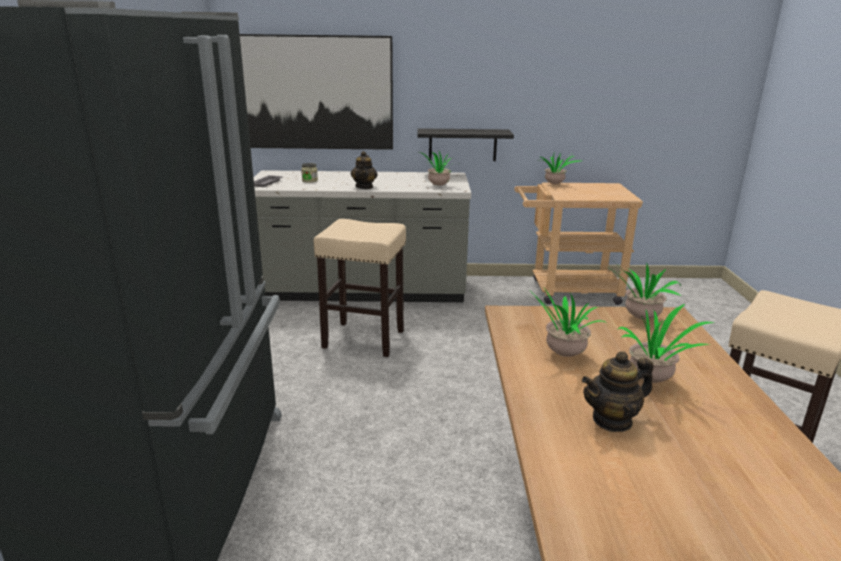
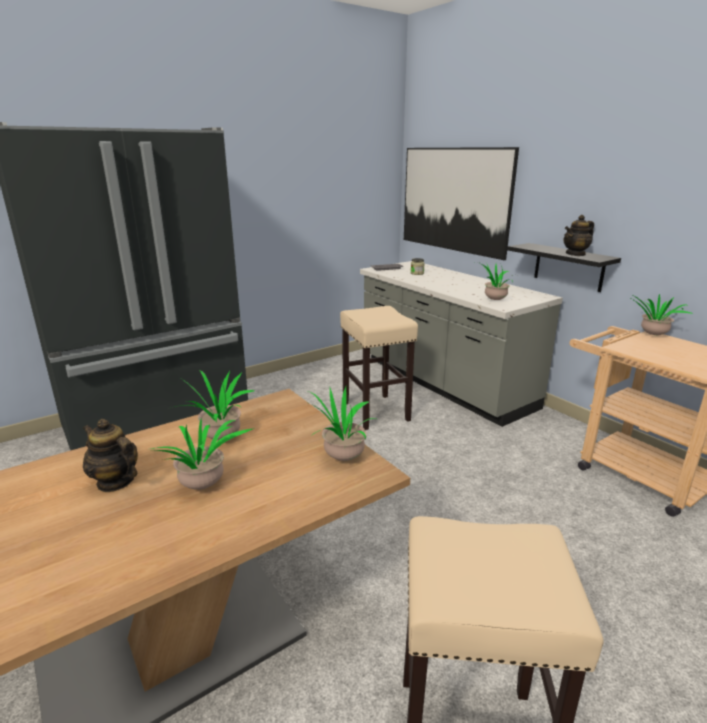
camera: 55 degrees right, 0 degrees up
(364, 187) = (436, 286): teapot -> teapot (575, 254)

